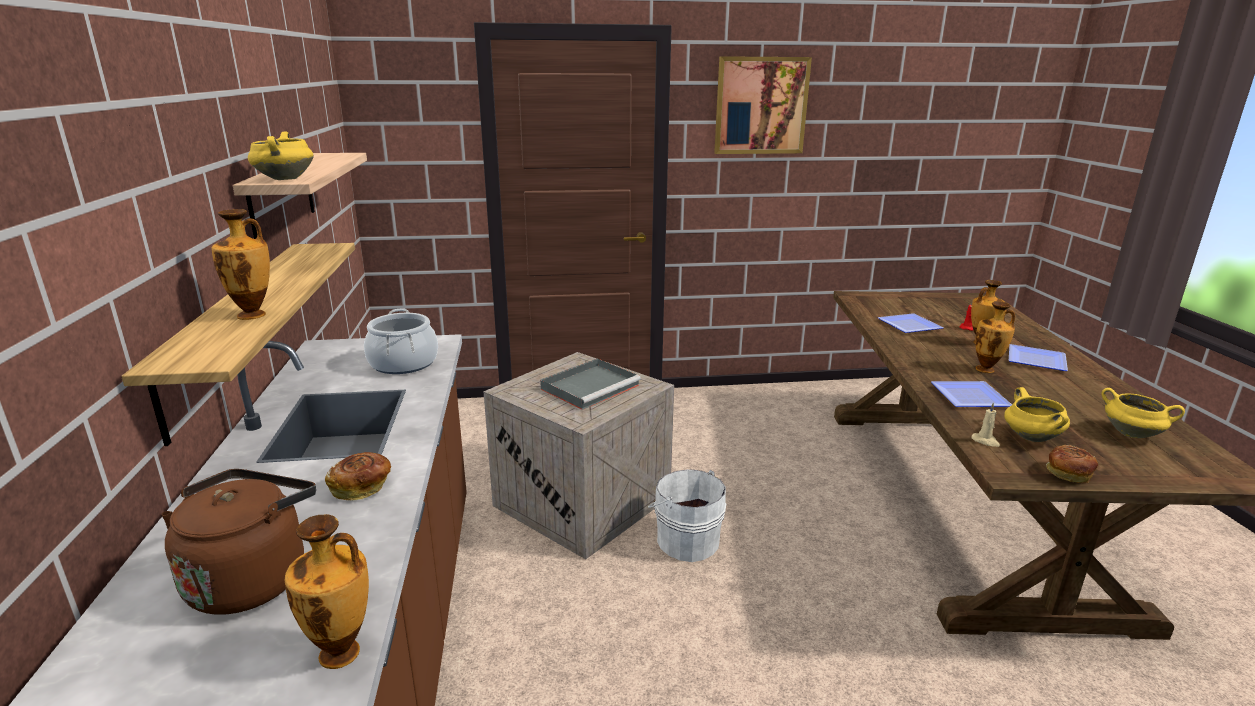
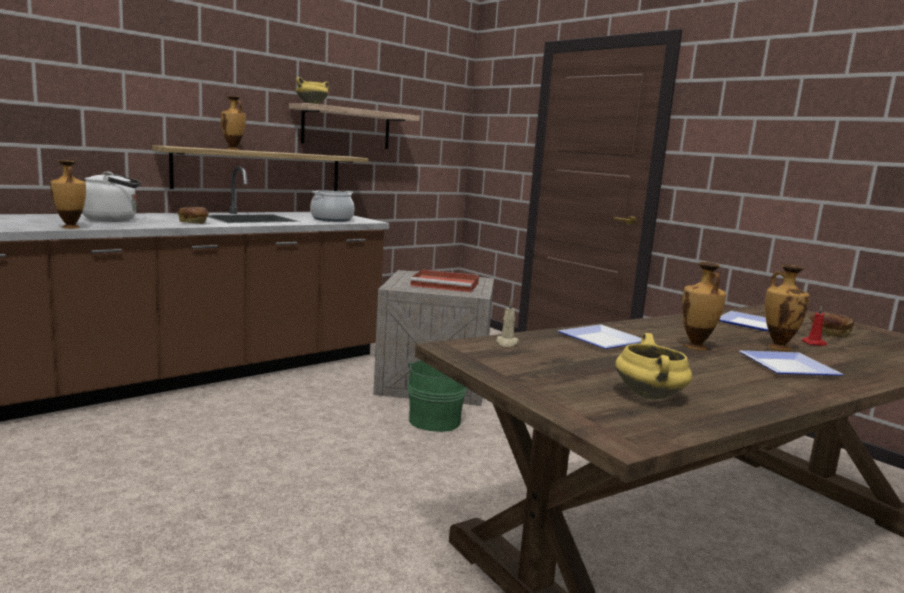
camera: 55 degrees right, 10 degrees down
(252, 578) = (114, 220): brown kettle -> white kettle
(591, 386) = (446, 284): grey tray -> red tray
(686, 540) = (435, 419): white bucket -> green bucket
(761, 106) = (758, 101): picture -> none
(1030, 437) = (548, 357): yellow cooking pot -> none
(1068, 474) = (487, 366): bread -> bread (828, 333)

